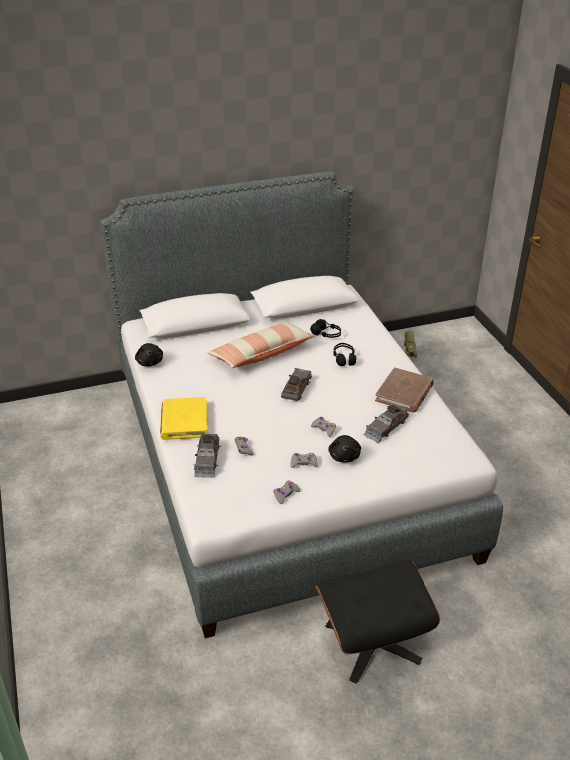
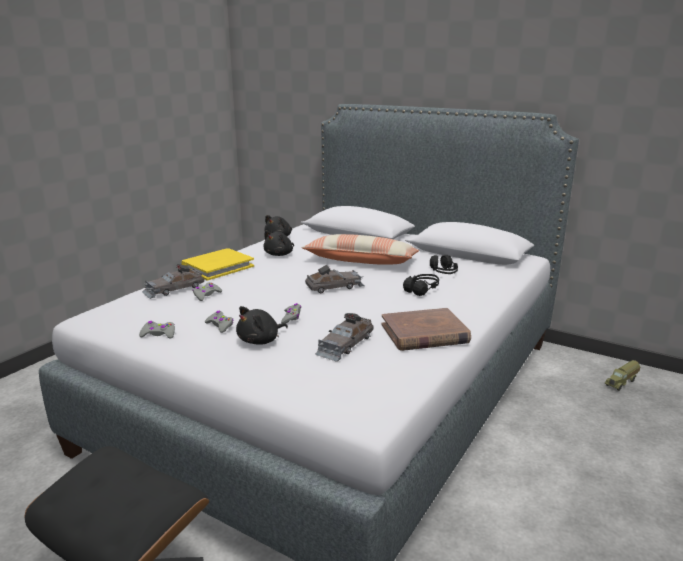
camera: 50 degrees right, 15 degrees down
(195, 380) = (280, 254): none -> black plush toy
(385, 427) = (345, 344): grey toy car -> grey toy car turned 60 degrees counterclockwise

